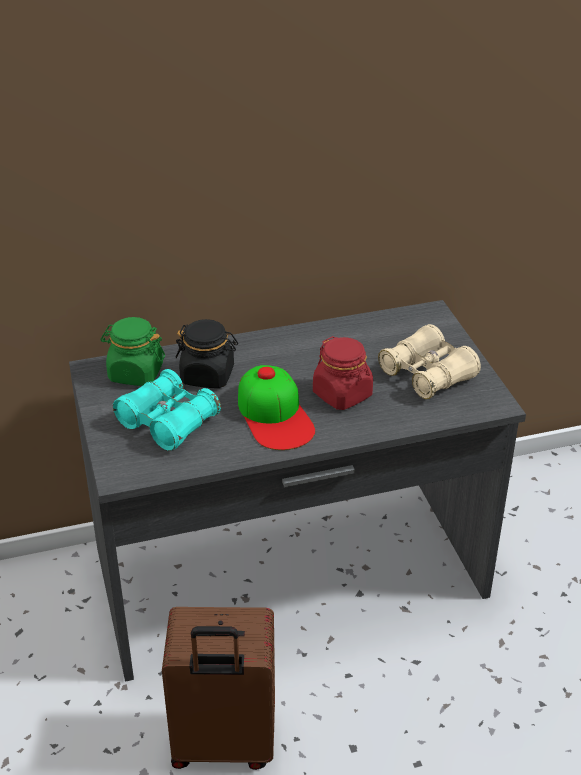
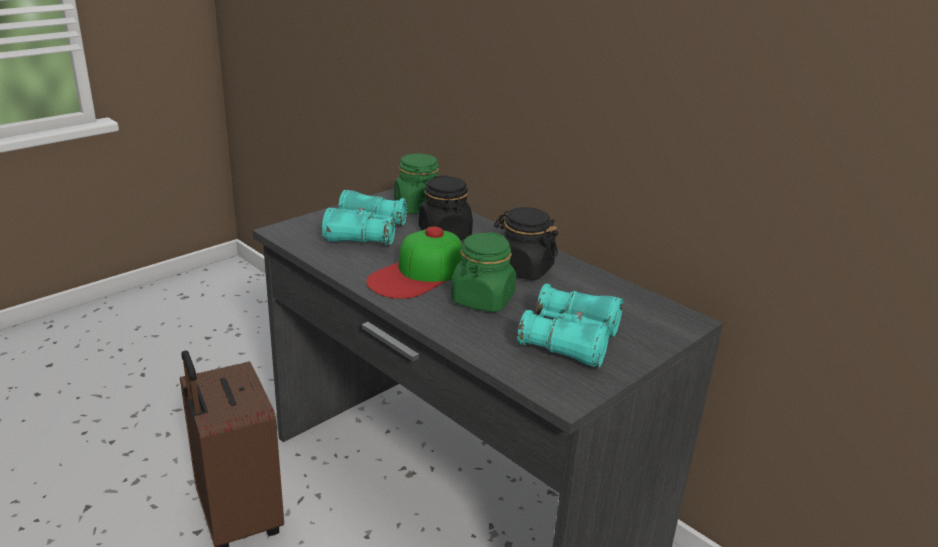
camera: 60 degrees right, 10 degrees down
(305, 356) = (523, 269): none -> black jar
(342, 395) = (482, 300): red jar -> green jar
(427, 374) = (570, 340): beige binoculars -> turquoise binoculars

